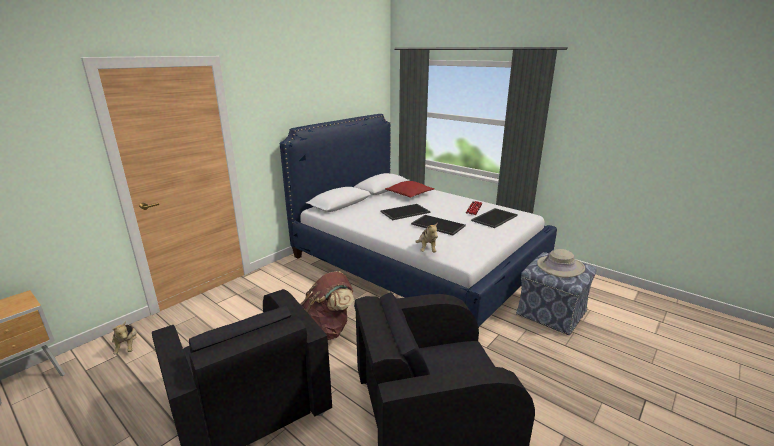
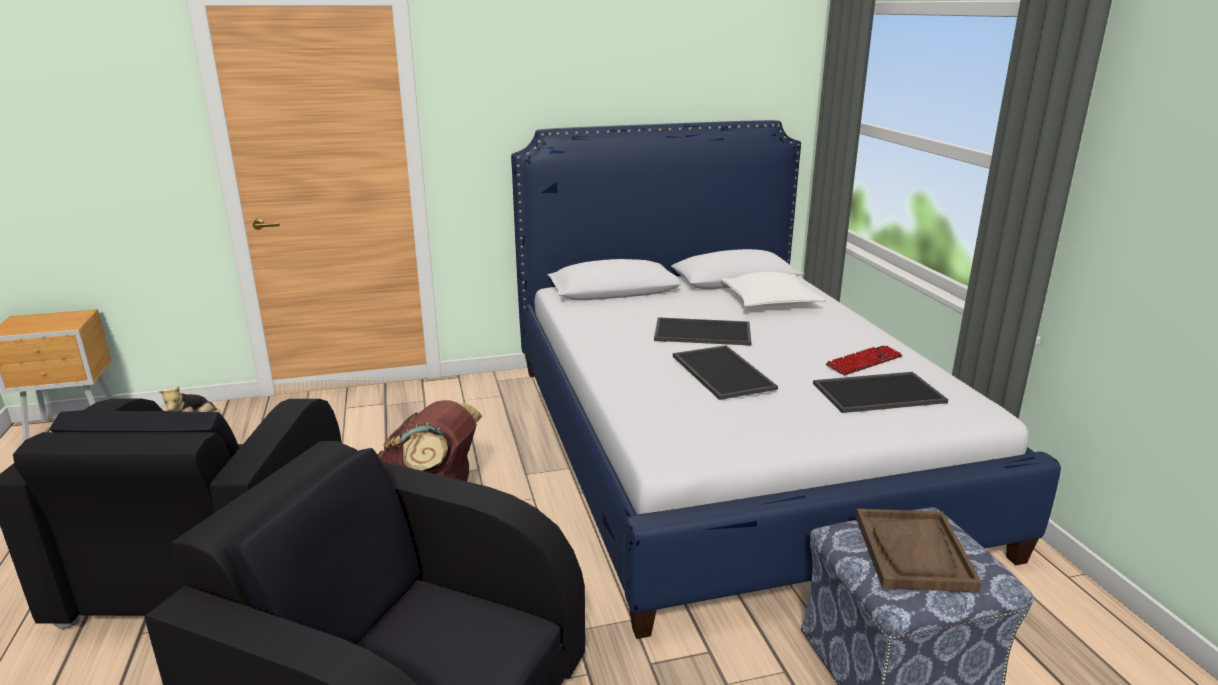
camera: 35 degrees right, 0 degrees up
(409, 194) = (770, 301): red pillow -> white pillow
(427, 249) = (627, 410): plush toy -> none
(560, 267) = (913, 552): beige hat -> brown tray

